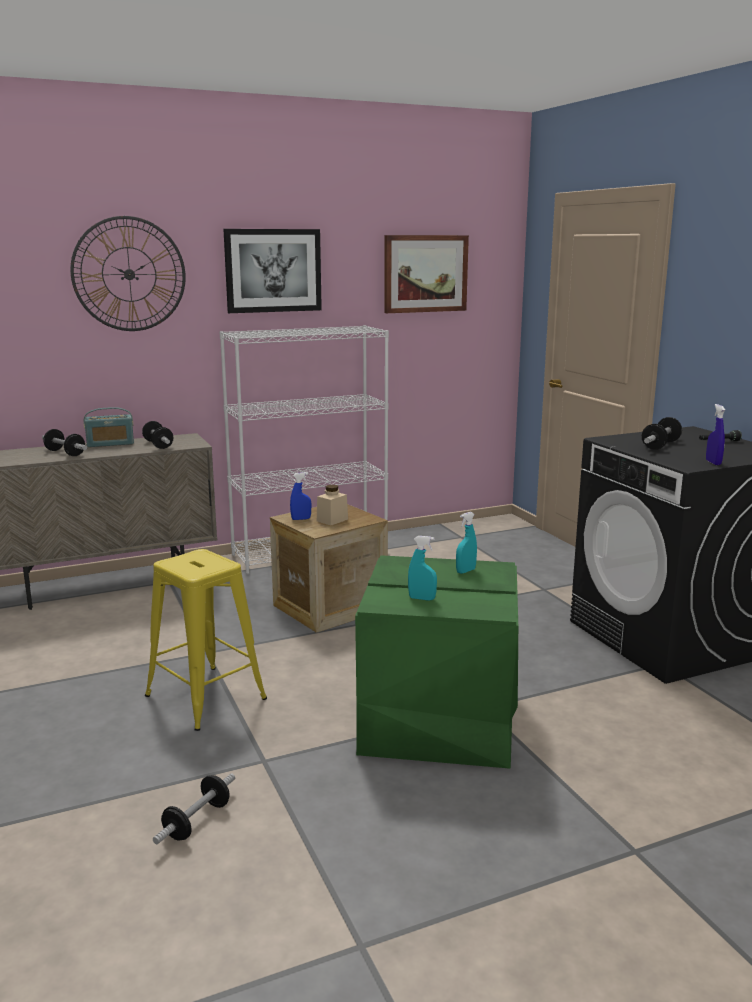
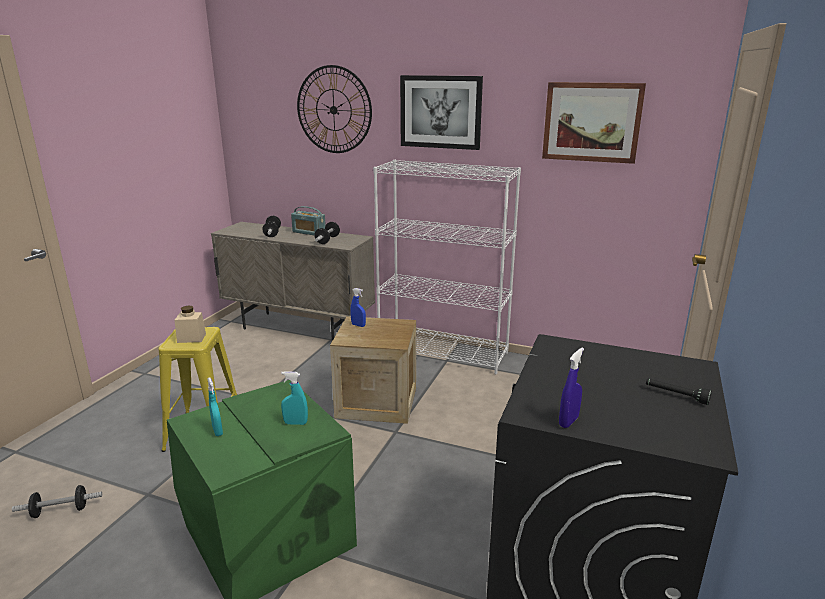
camera: 45 degrees right, 5 degrees up
(332, 520) = (373, 334): beige jar -> beige jar (191, 338)
(660, 445) = (585, 373): dumbbell -> none

